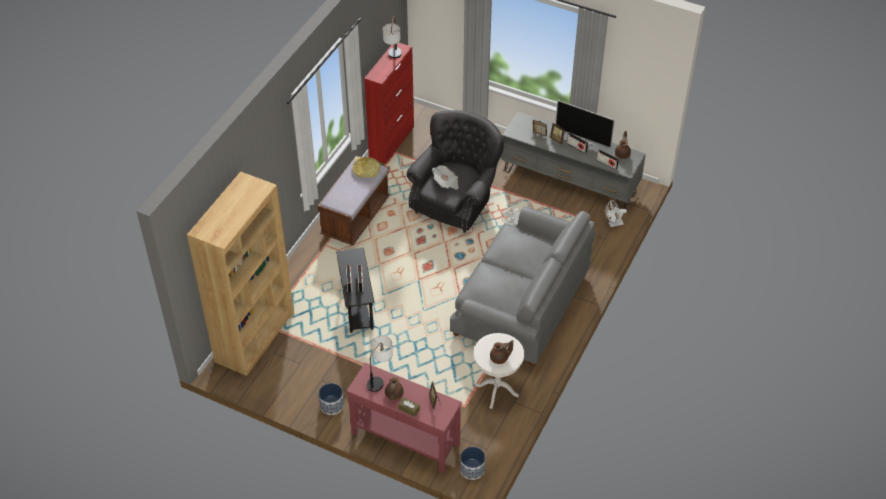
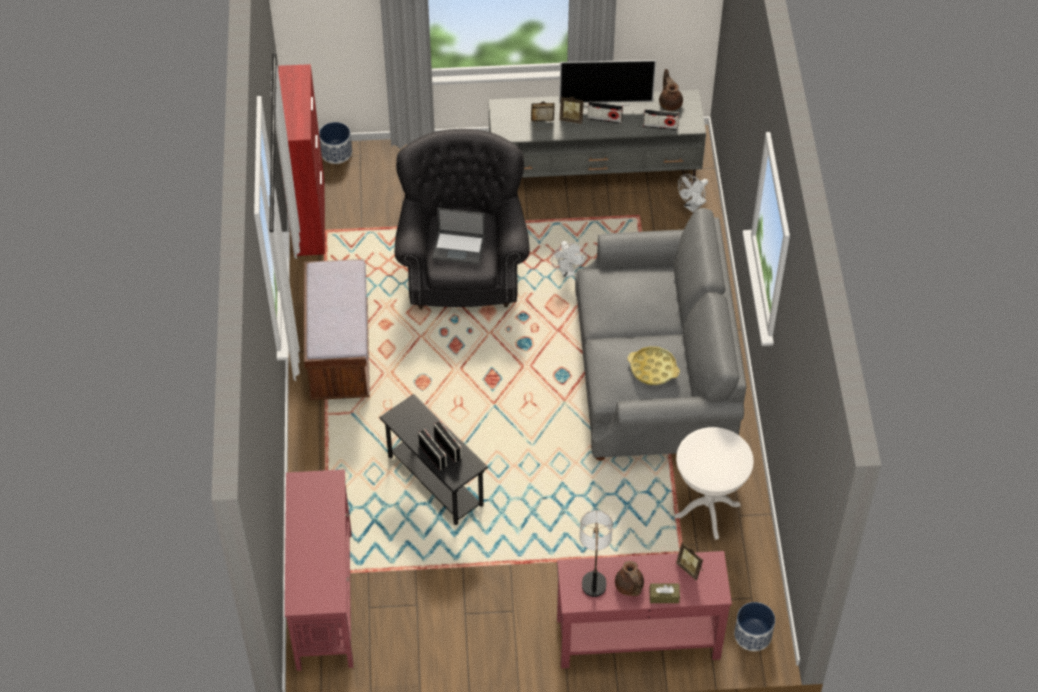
camera: 30 degrees left, 5 degrees up
(255, 337) = (325, 598): brown bookcase -> red console table
(332, 405) = (505, 642): planter -> planter (336, 152)
(366, 169) = (337, 276): yellow tray -> yellow tray (653, 369)
(393, 58) = (297, 93): table lamp -> none
(446, 183) = (459, 247): newspaper -> laptop
(500, 358) = (722, 465): brown teapot -> none

